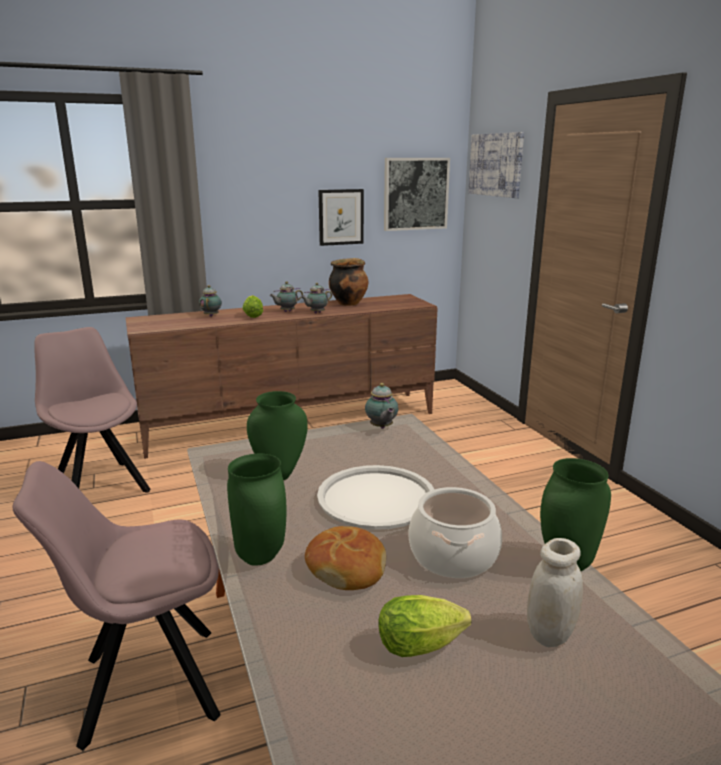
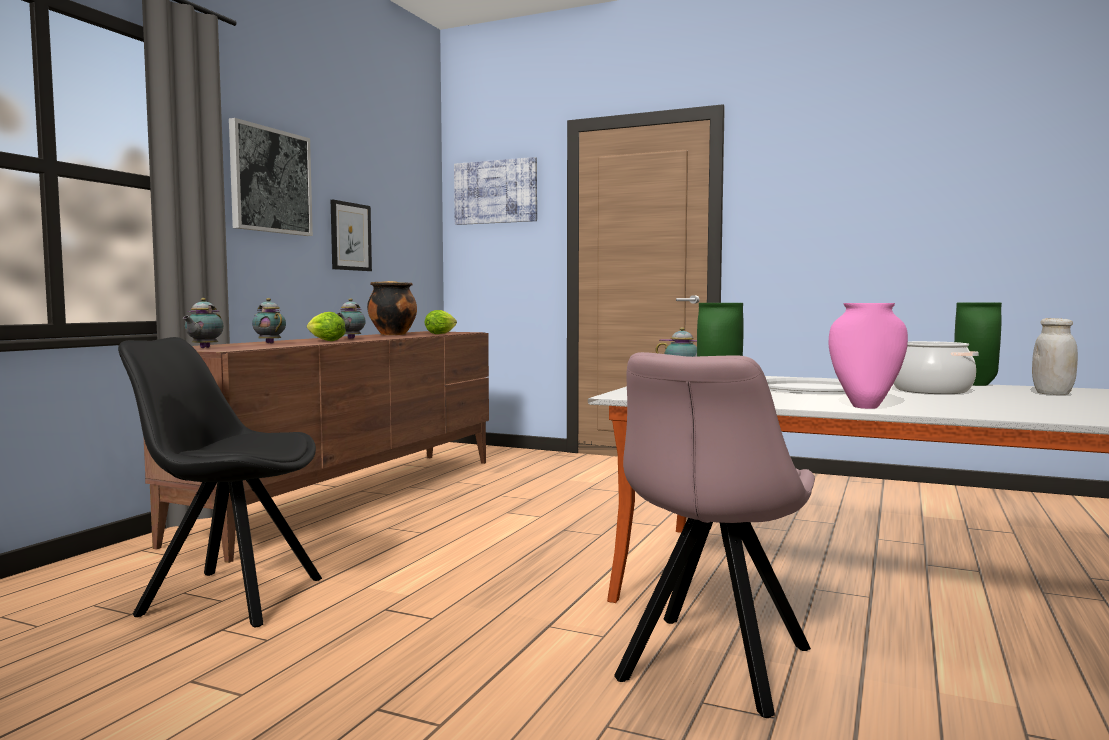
camera: 45 degrees left, 15 degrees down
(100, 486) = (230, 597): pink chair -> black chair
(262, 557) = (865, 406): green vase -> pink vase
(316, 313) = (388, 337): teapot -> teapot (203, 348)
(346, 568) = (914, 400): bread -> none
(415, 194) = (409, 220): picture -> picture (270, 181)
(424, 645) = (1040, 403): lettuce -> lettuce (442, 334)

